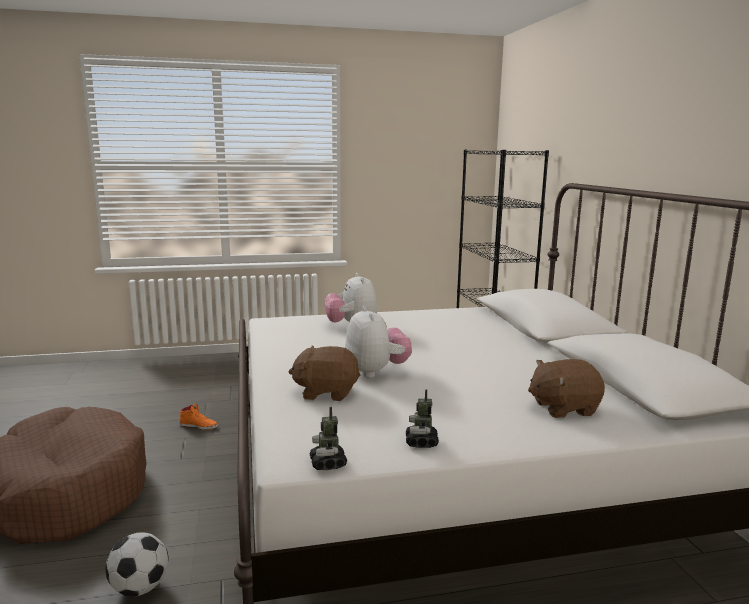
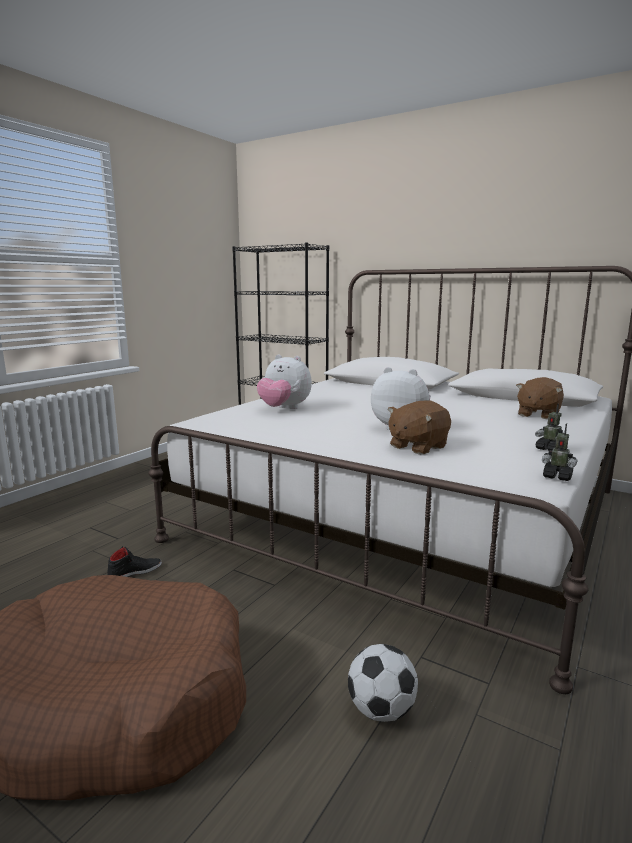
camera: 45 degrees left, 0 degrees up
(199, 426) = (135, 572): orange shoe -> black shoe

